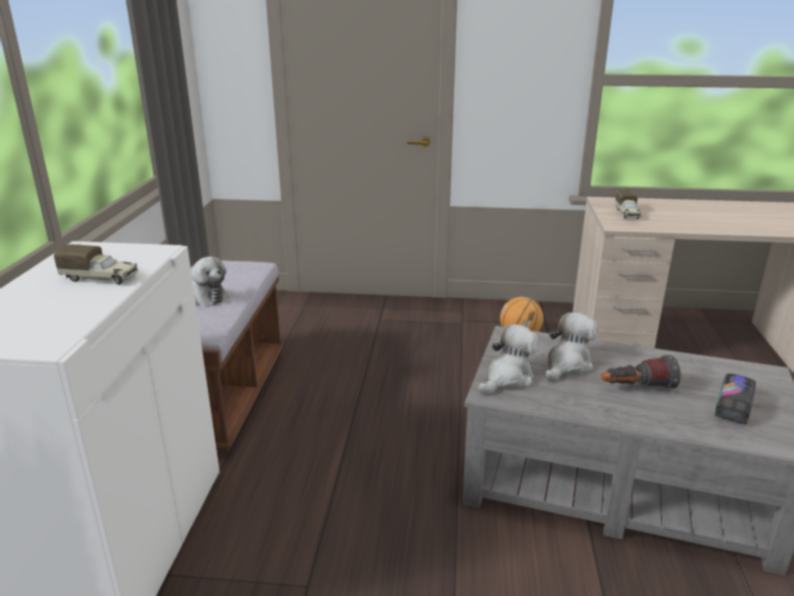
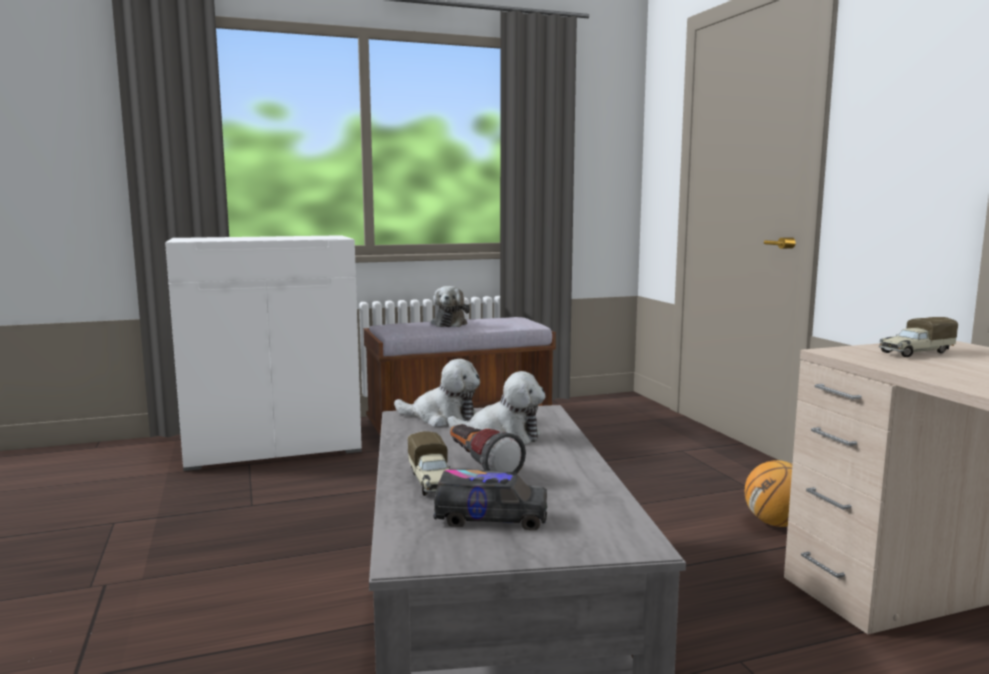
camera: 65 degrees right, 15 degrees down
(101, 278) = (282, 238): toy truck -> toy truck (432, 482)

